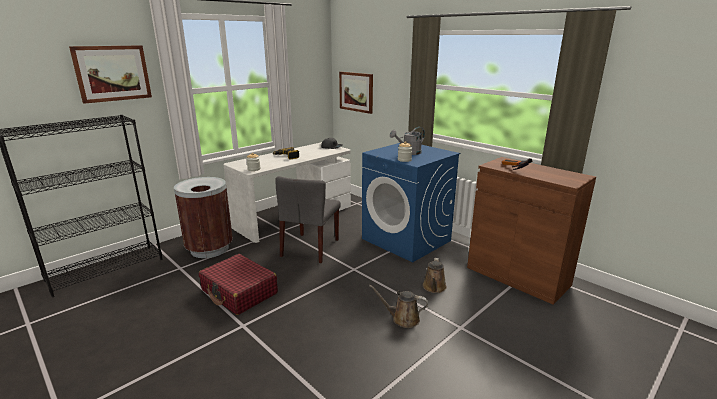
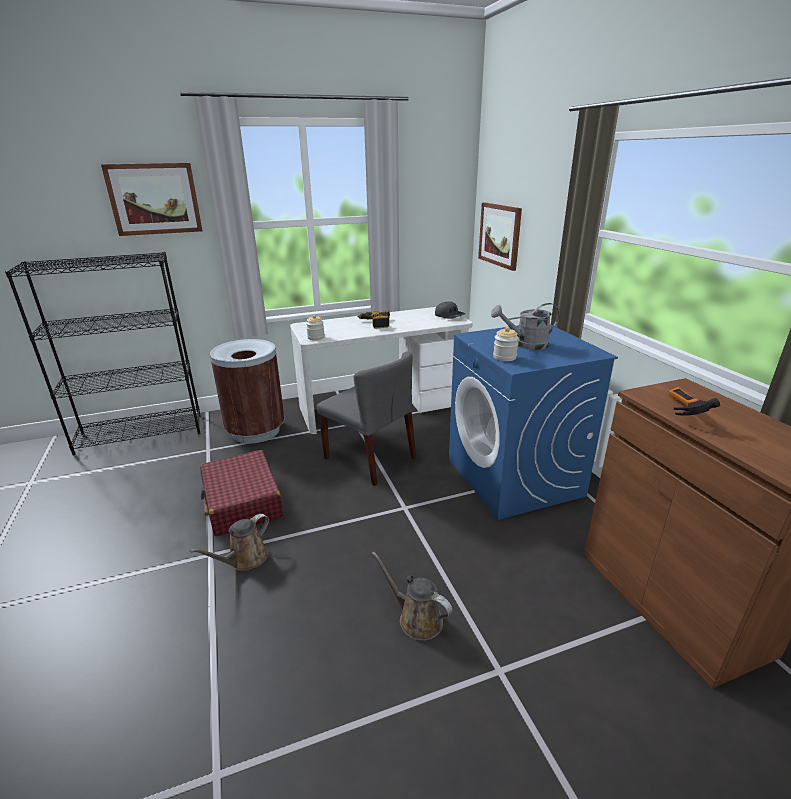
camera: 25 degrees right, 5 degrees up
(310, 248) = (370, 458): grey chair -> grey chair turned 90 degrees counterclockwise
(434, 288) = (503, 577): brown watering can -> brown watering can (245, 559)

